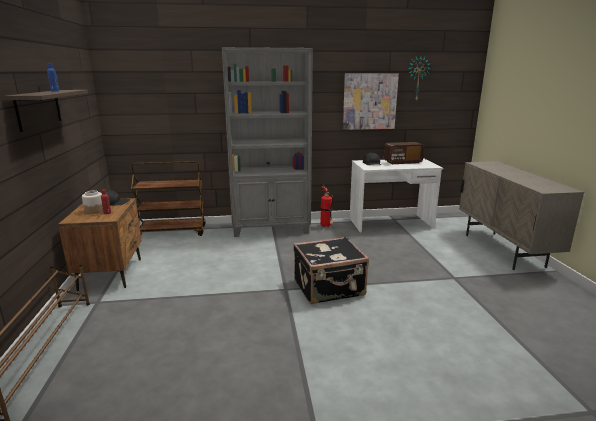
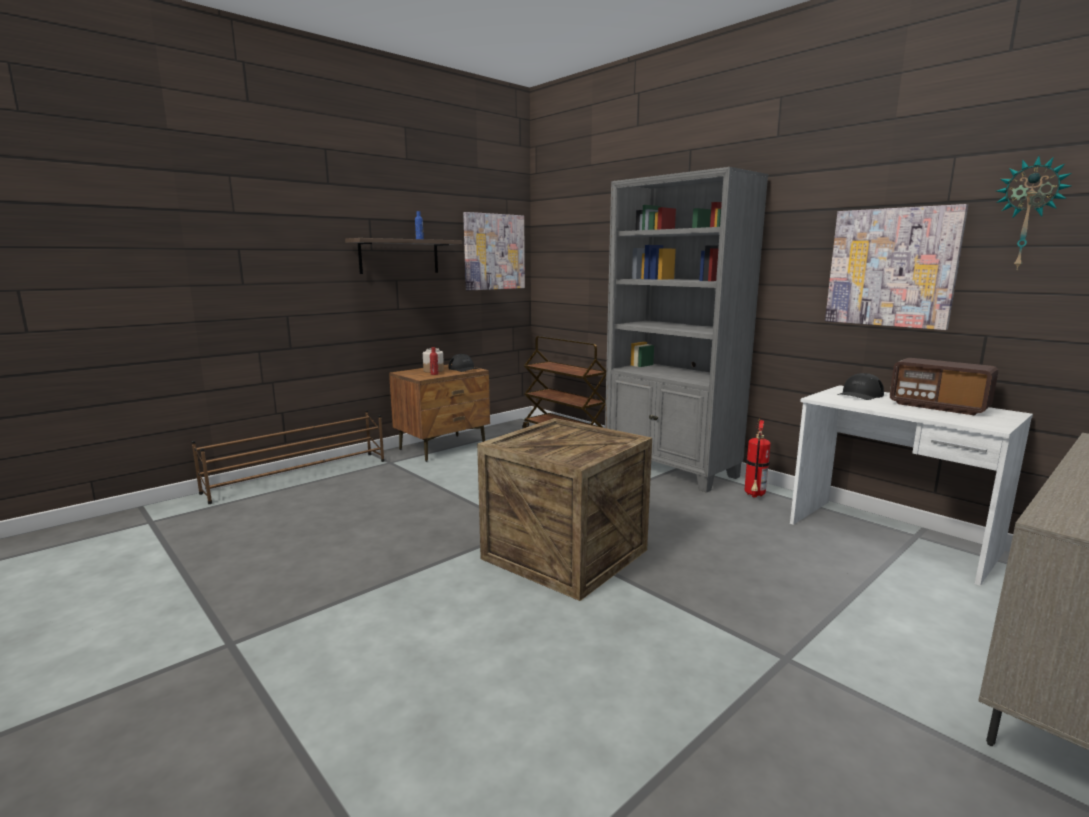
camera: 55 degrees right, 5 degrees down
(82, 96) = (494, 252): none -> picture
(329, 288) = (565, 554): black suitcase -> crate

